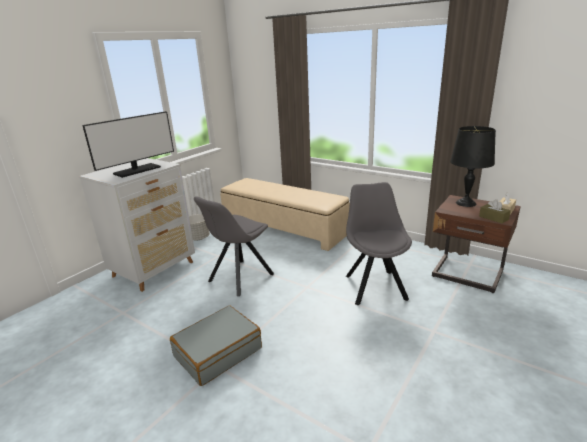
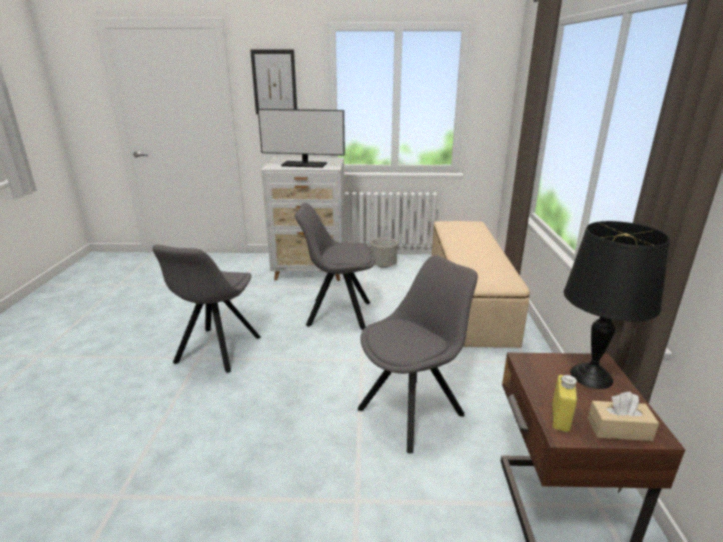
camera: 55 degrees right, 0 degrees up
(51, 97) = (274, 82): none -> picture
(218, 352) = (217, 350): grey suitcase -> grey chair
(493, 218) = (560, 418): brown tissue box -> yellow bottle

